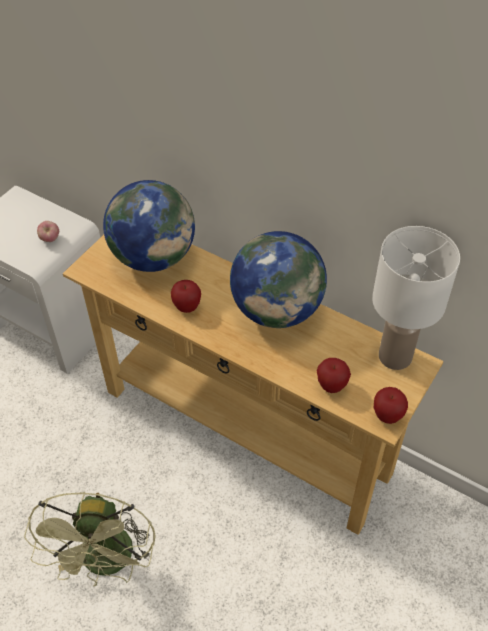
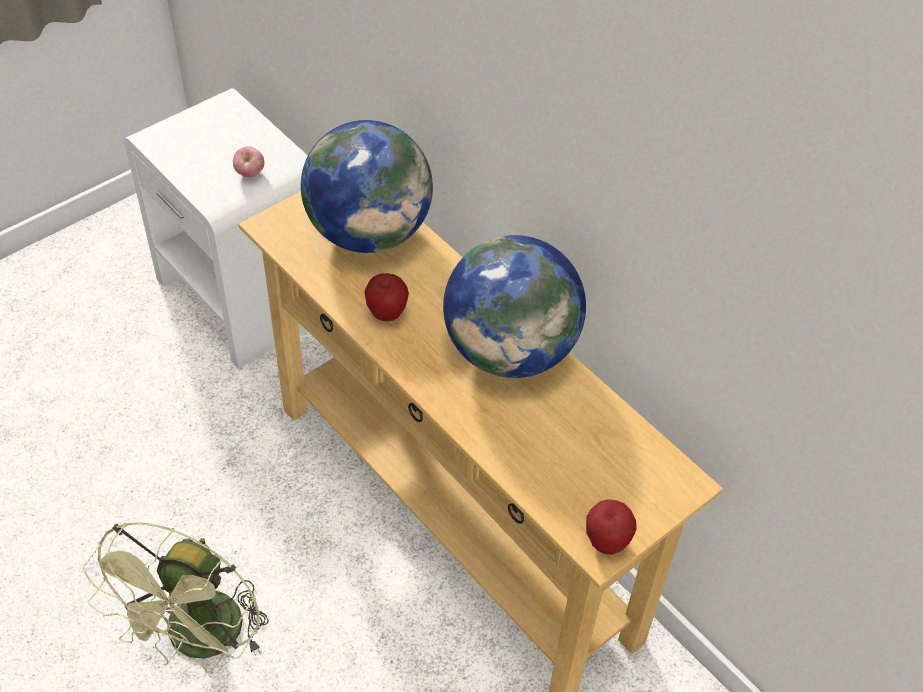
camera: 15 degrees right, 0 degrees up
(331, 386) = (544, 478): apple -> none
(395, 357) = (653, 463): white table lamp -> none

